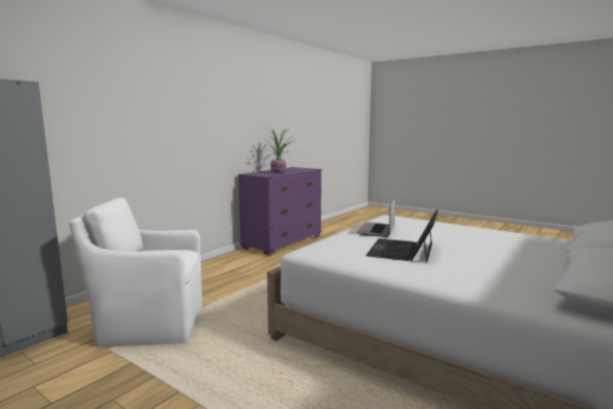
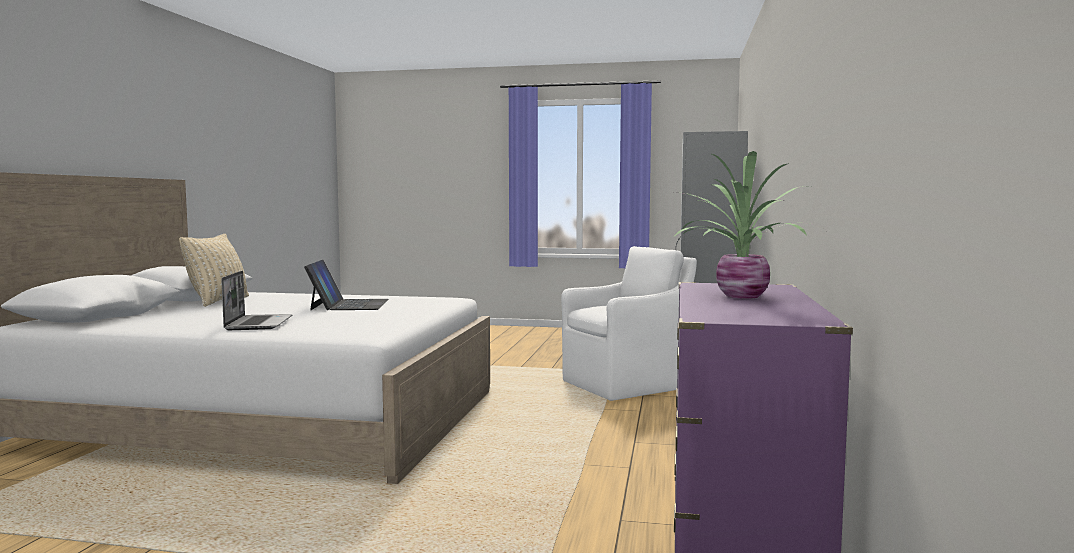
camera: 155 degrees right, 5 degrees down
(377, 231) = (383, 316): laptop -> laptop (258, 324)
(548, 276) = (218, 301): none -> beige pillow

